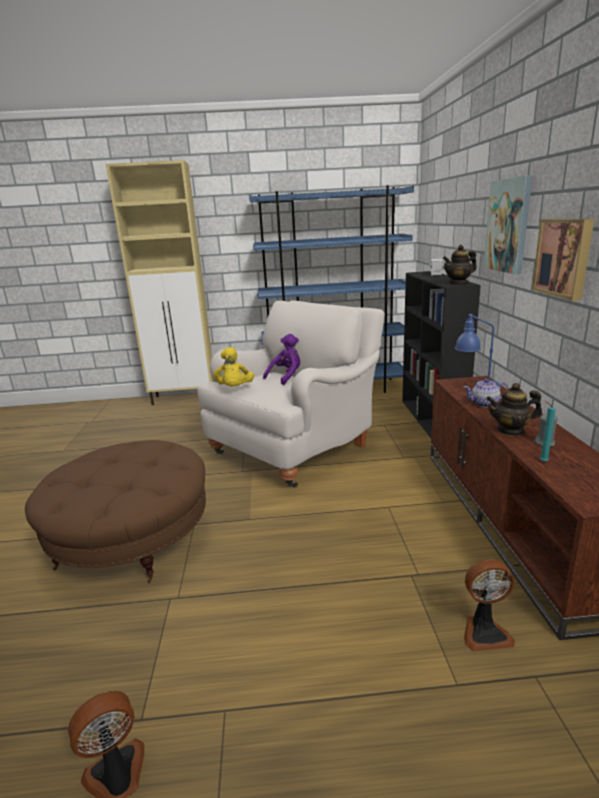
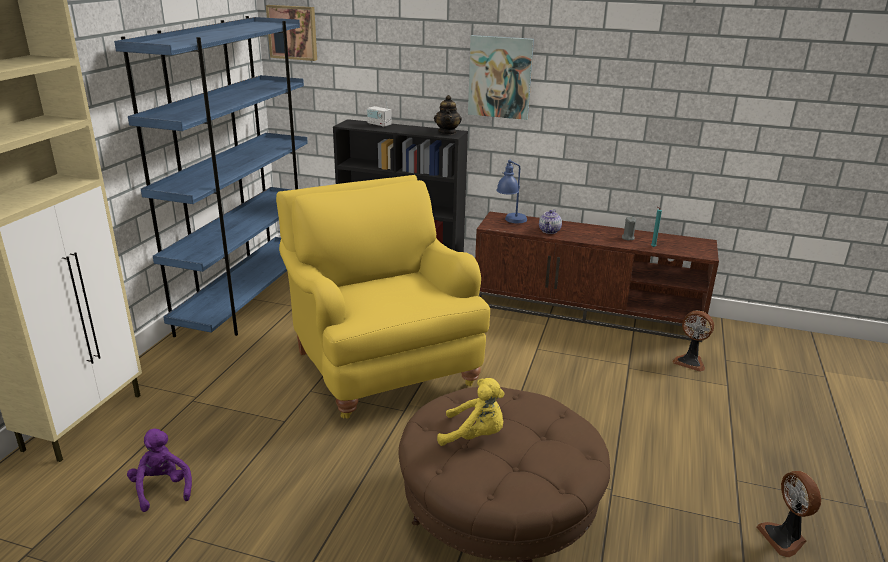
camera: 70 degrees left, 5 degrees up
(234, 389) = (391, 315): yellow plush toy -> yellow plush toy (475, 436)
(286, 377) = (385, 282): purple plush toy -> purple plush toy (162, 488)
(296, 447) = (381, 363): white armchair -> yellow armchair
(484, 632) = (690, 361): fan -> fan turned 105 degrees clockwise
(511, 430) = (602, 239): teapot -> none
(564, 257) = (586, 105): picture -> picture (293, 32)

